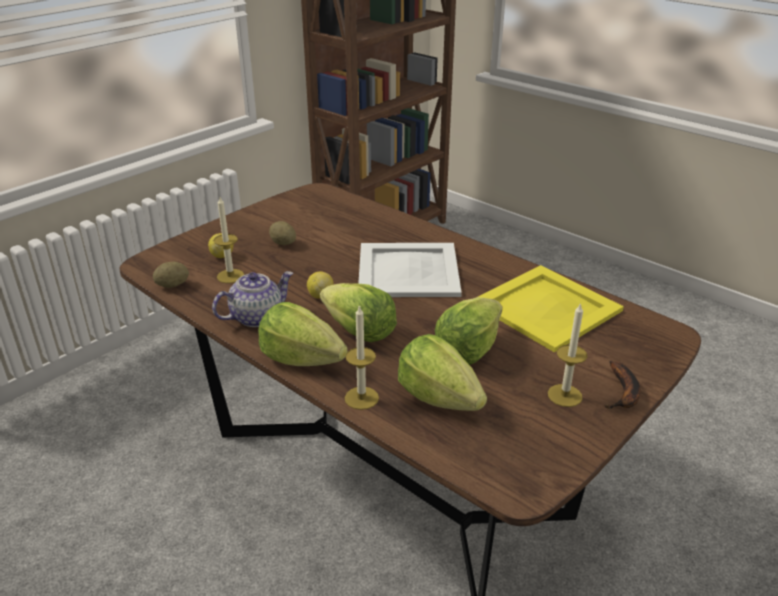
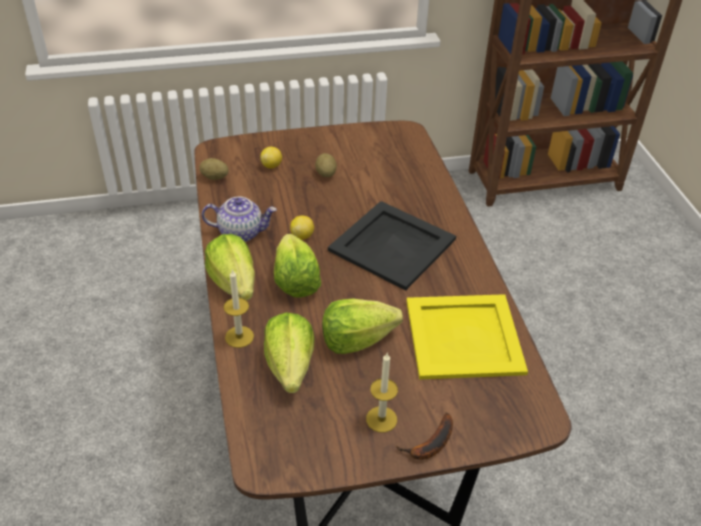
camera: 35 degrees right, 10 degrees up
(230, 276) = (259, 187): candle -> none
(409, 270) = (393, 244): white tray -> black tray

